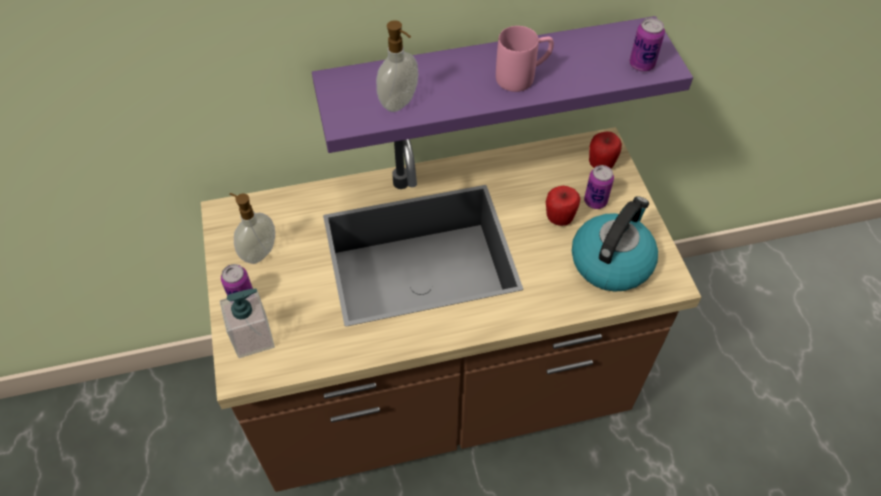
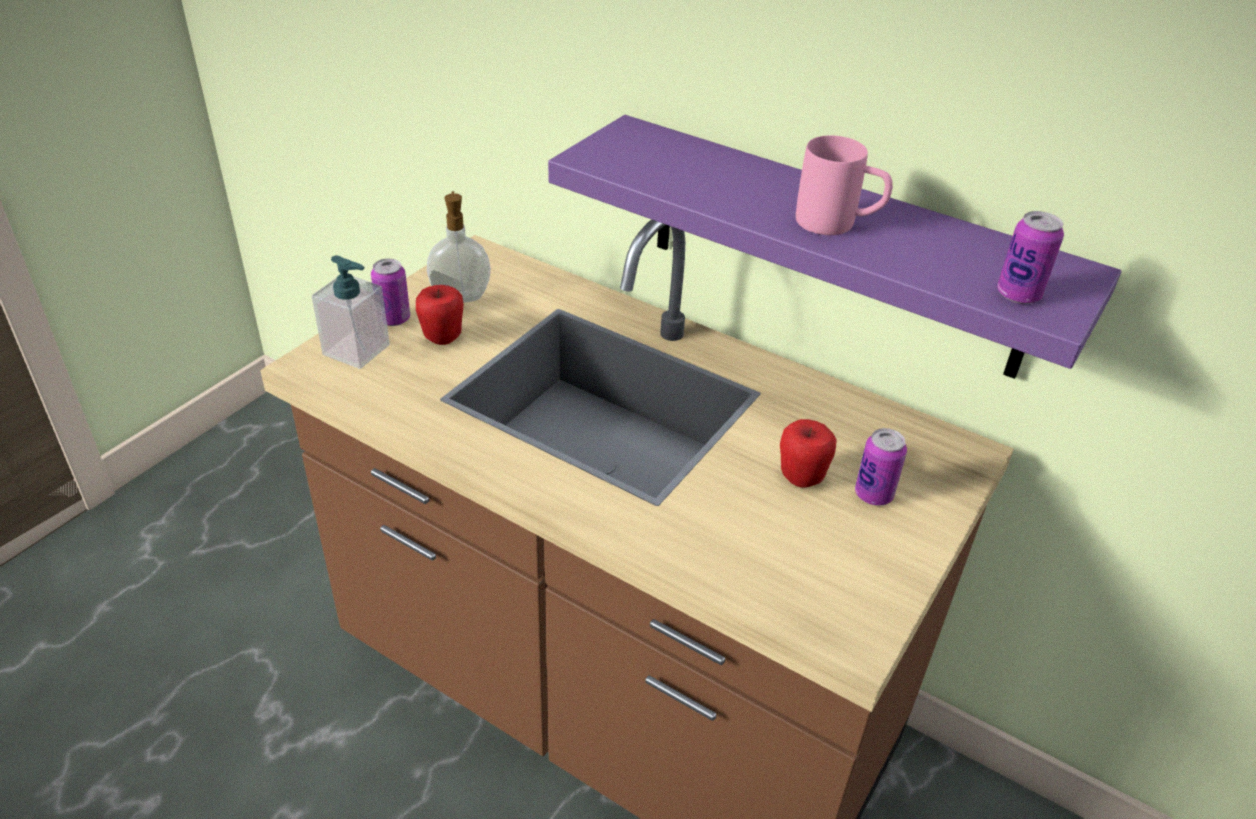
camera: 45 degrees right, 15 degrees down
(400, 102) = (665, 173): soap dispenser -> none
(601, 165) = (935, 468): apple -> apple (442, 338)
(611, 261) = (806, 561): kettle -> none

